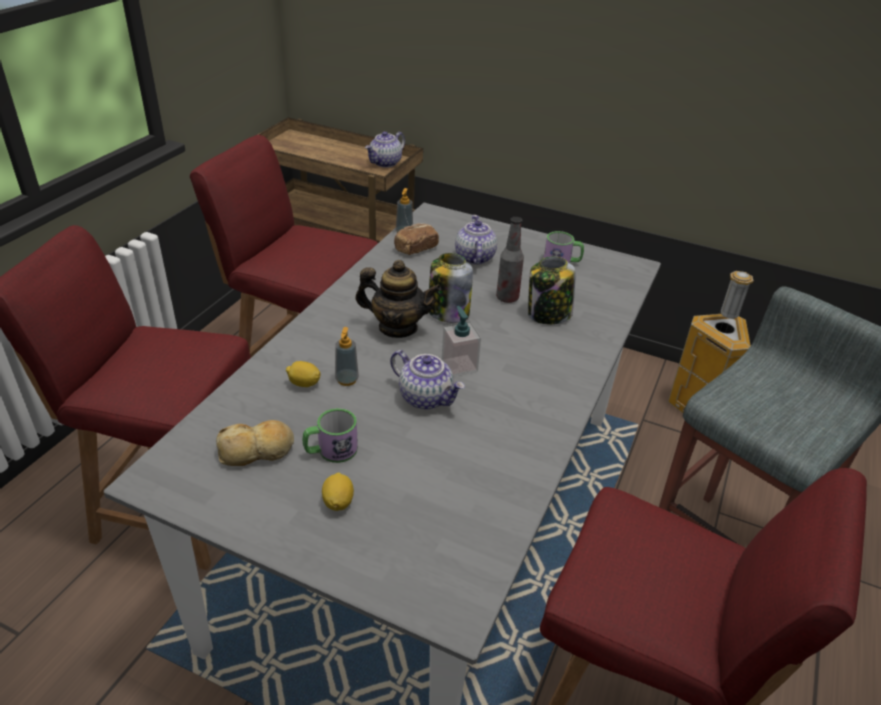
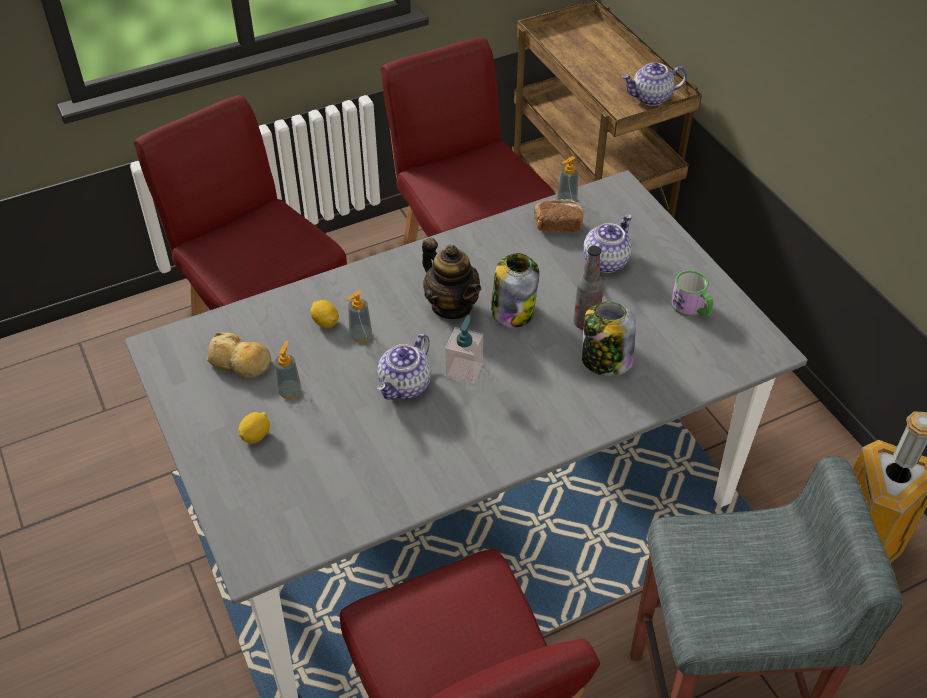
camera: 40 degrees right, 10 degrees up
(331, 450) = (290, 391): mug -> soap dispenser
(426, 397) = (405, 386): teapot -> teapot turned 45 degrees clockwise

